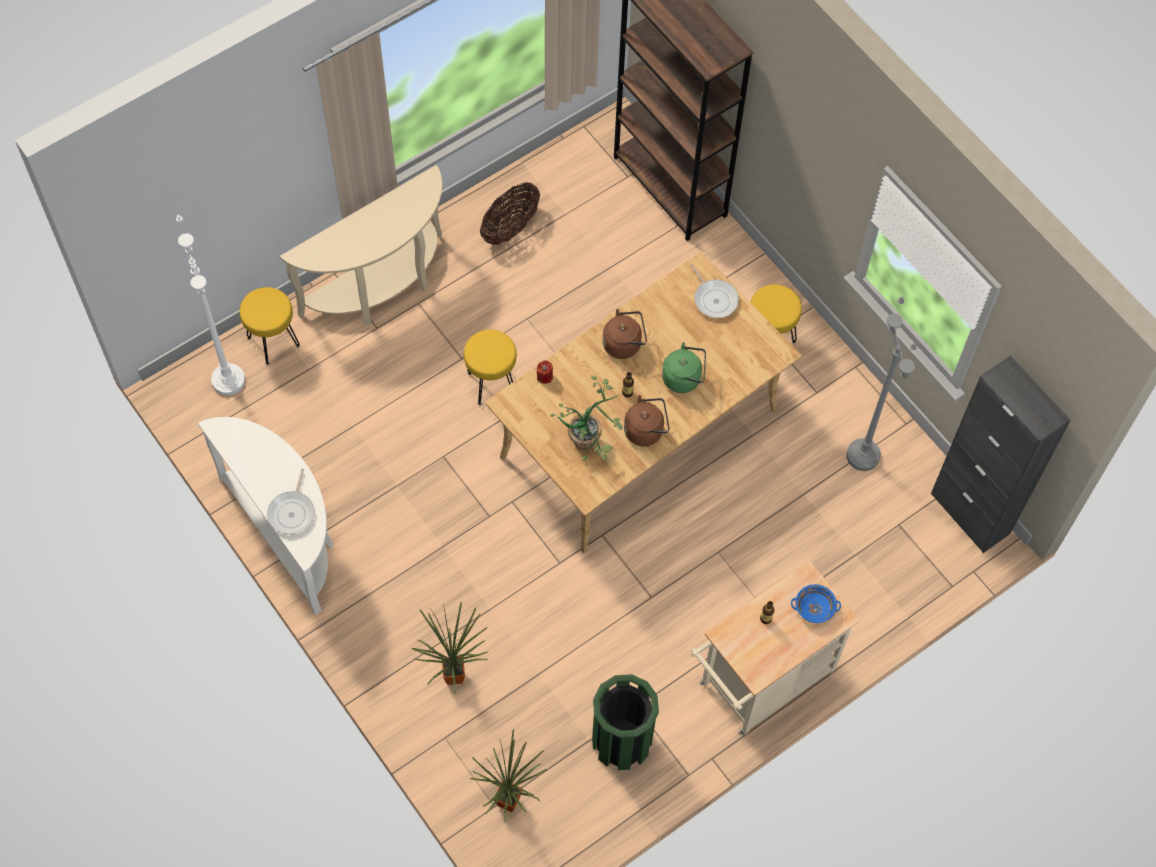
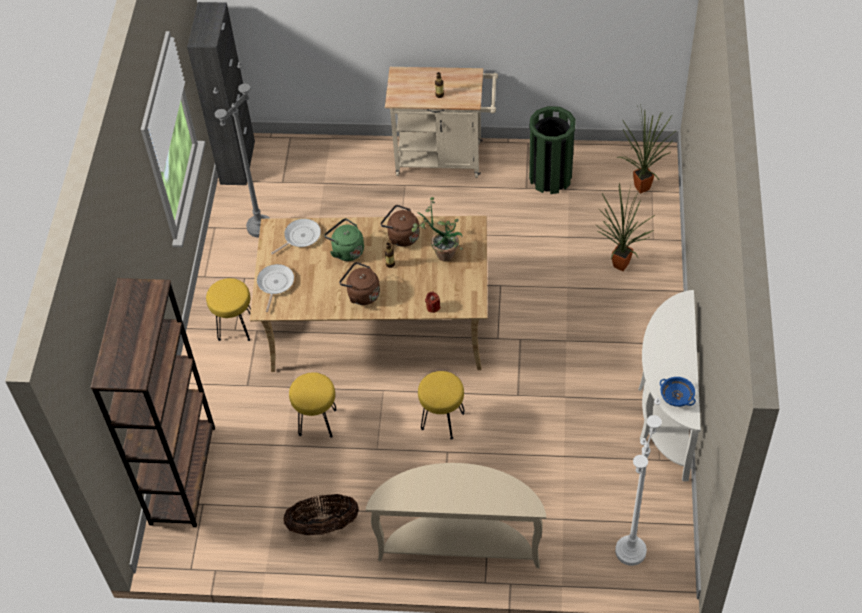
camera: 135 degrees left, 10 degrees down
(273, 341) = (573, 559): yellow stool -> yellow stool (317, 422)
(292, 512) = (674, 329): frying pan -> frying pan (300, 237)
(814, 608) = (407, 84): blue bowl -> blue bowl (676, 396)

